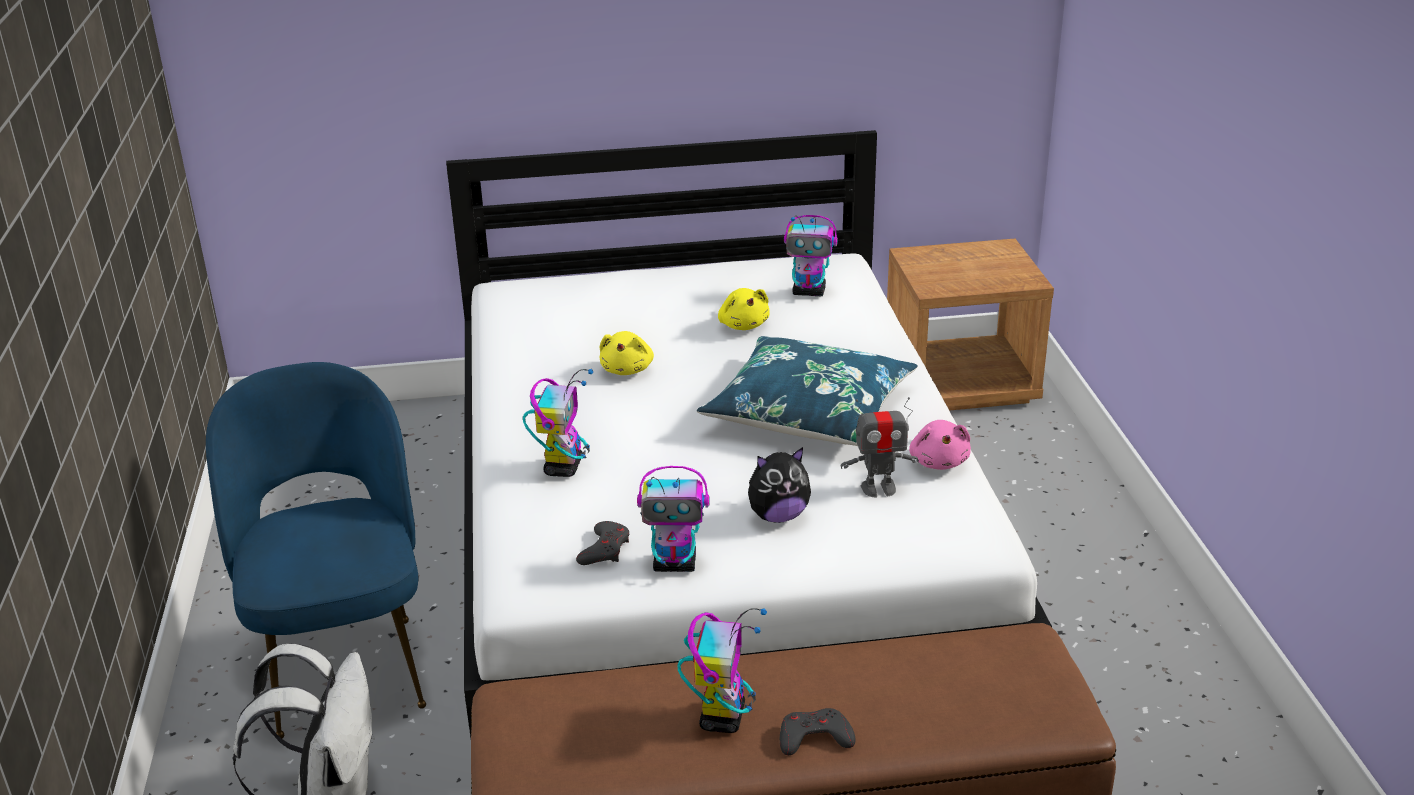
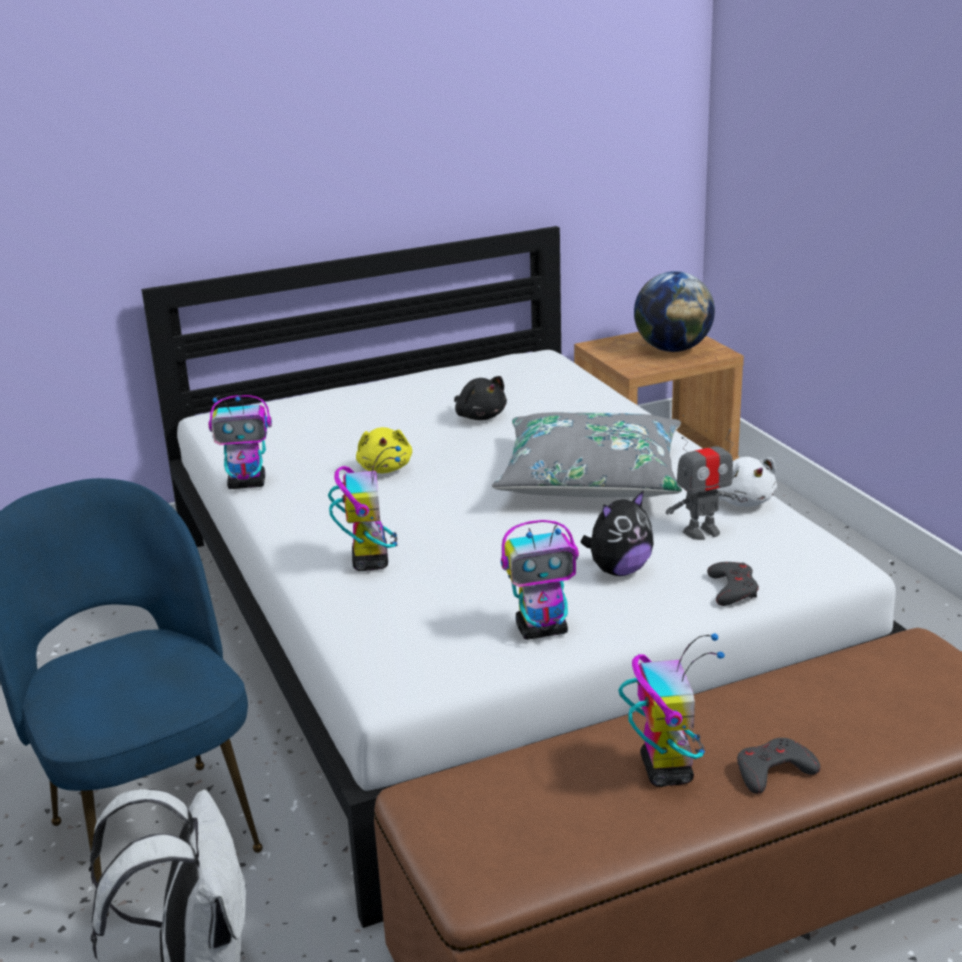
camera: 15 degrees left, 5 degrees down
(605, 549) = (459, 629): grey game controller -> grey game controller (732, 589)
(743, 325) = (480, 416): yellow plush toy -> black plush toy
(809, 292) = (528, 382): toy robot -> toy robot (248, 483)
(809, 411) = (591, 478): blue pillow -> grey pillow
(939, 461) = (743, 501): pink plush toy -> white plush toy
(984, 269) = (672, 349): none -> globe

